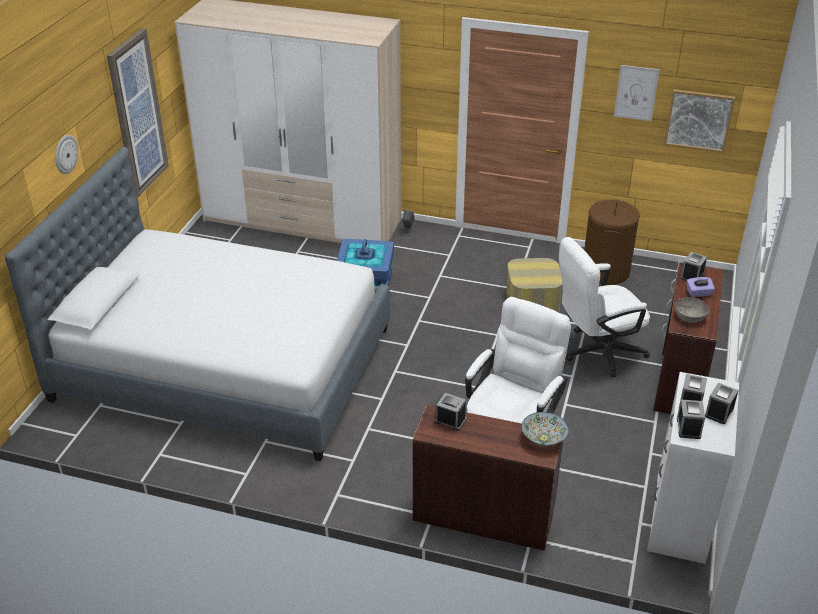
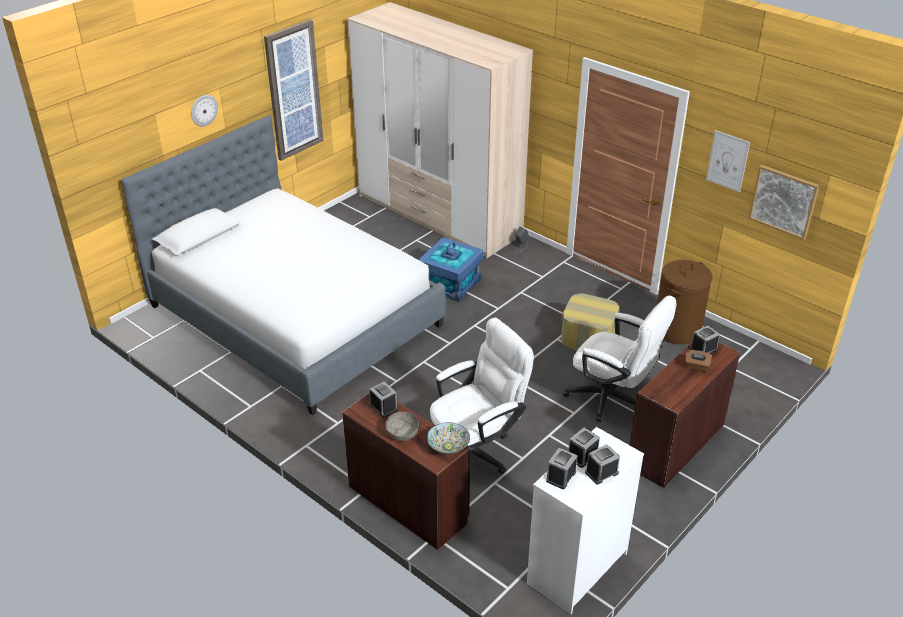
camera: 25 degrees right, 0 degrees up
(597, 352) = (612, 399): white office chair -> white office chair turned 150 degrees counterclockwise
(689, 317) = (668, 385): grey bowl -> grey bowl (402, 433)
(698, 293) = (696, 367): purple tissue box -> brown tissue box

